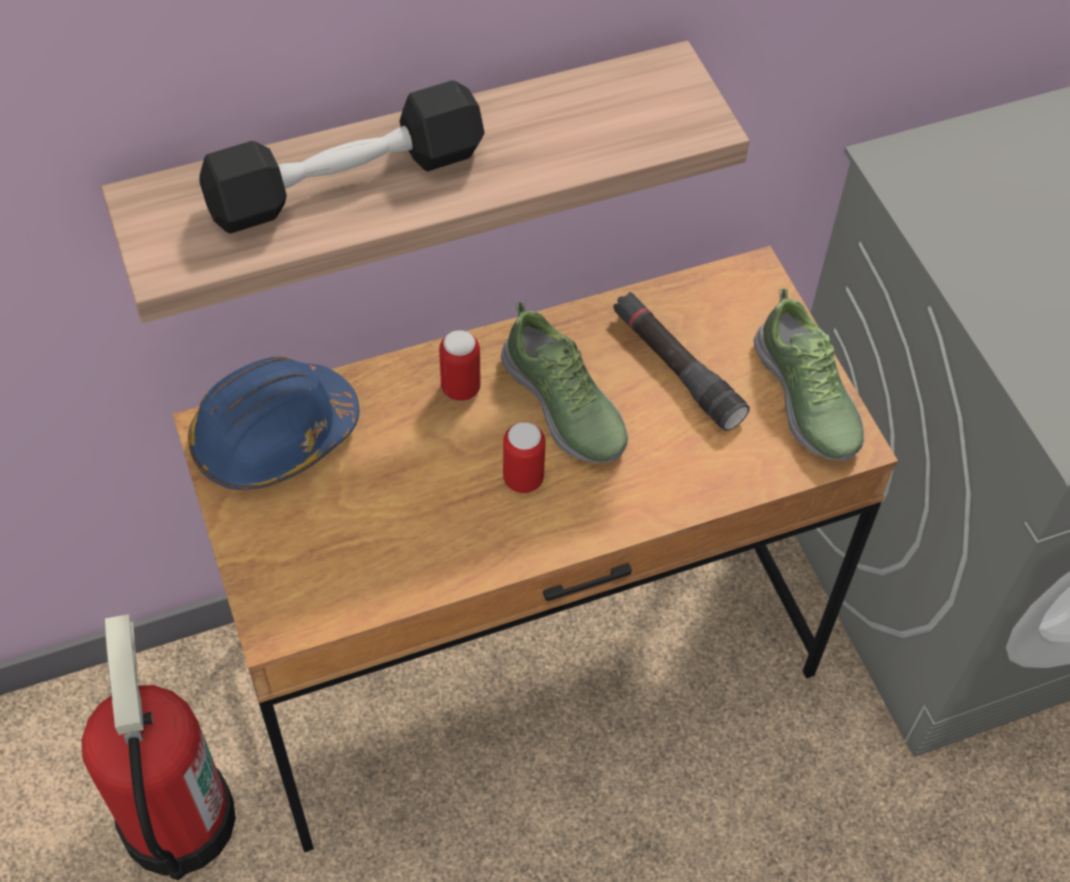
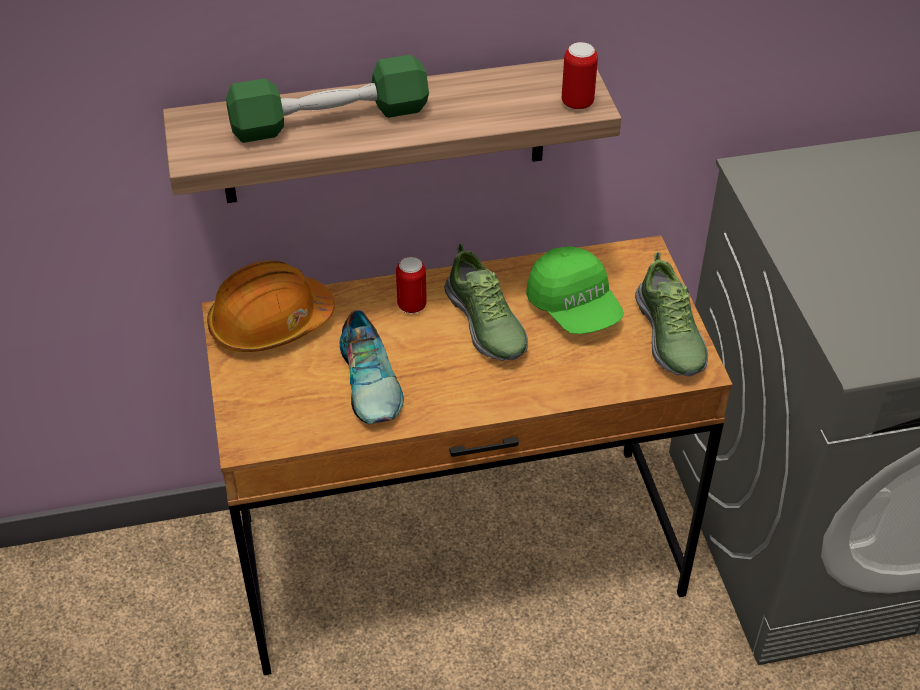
camera: 10 degrees right, 10 degrees down
(176, 819) = (171, 640): fire extinguisher -> none
(274, 437) = (270, 324): blue hard hat -> orange hard hat
(346, 181) = (329, 119): black dumbbell -> green dumbbell
(427, 509) = (372, 380): none -> shoe
(523, 479) = (446, 368): can -> can (577, 103)
(676, 368) = (574, 308): black flashlight -> green cap

